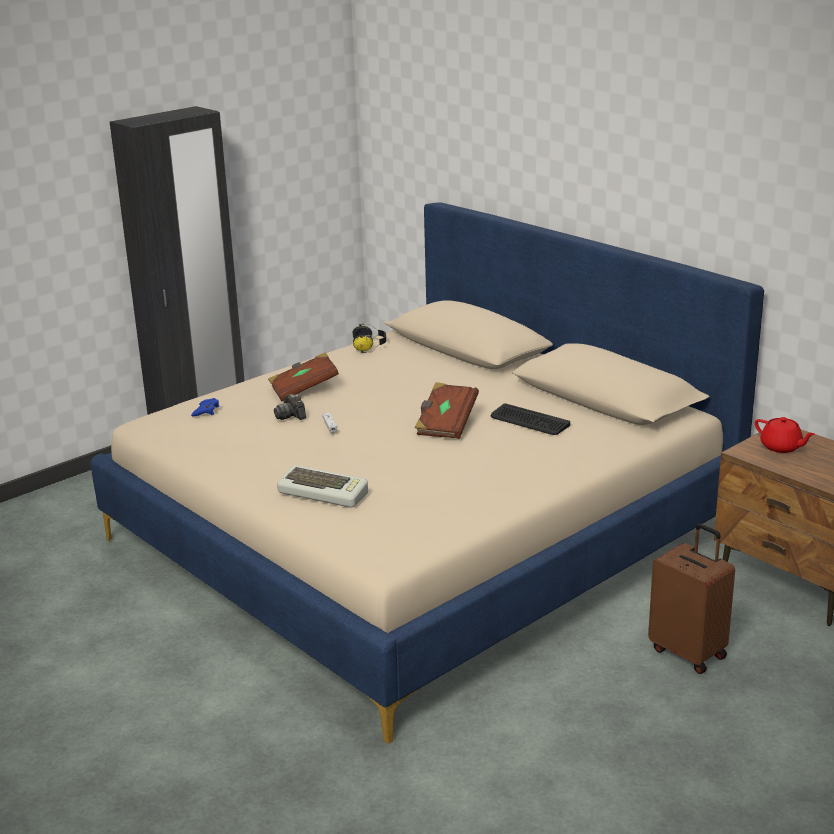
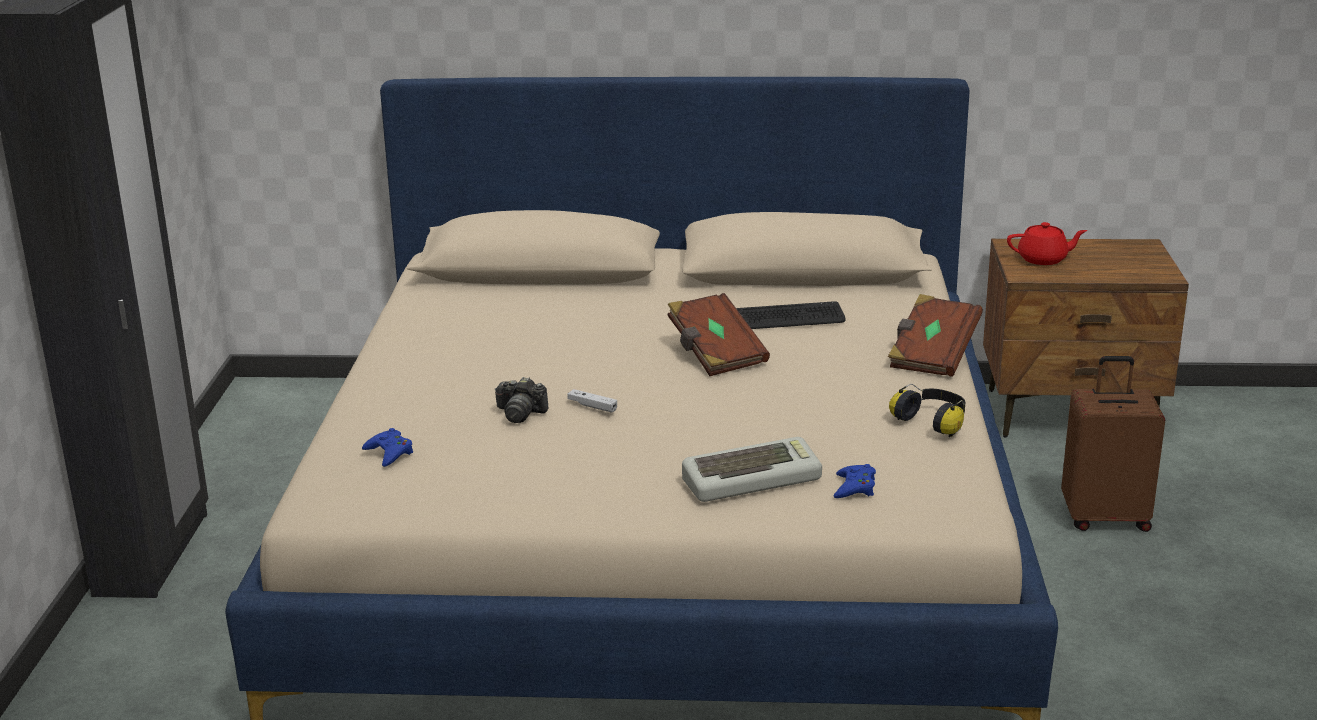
camera: 45 degrees left, 0 degrees up
(304, 389) = (456, 381): brown book -> brown book (932, 355)
(360, 520) = (854, 487): none -> blue game controller
(369, 346) = (422, 305): headphones -> headphones (932, 422)

